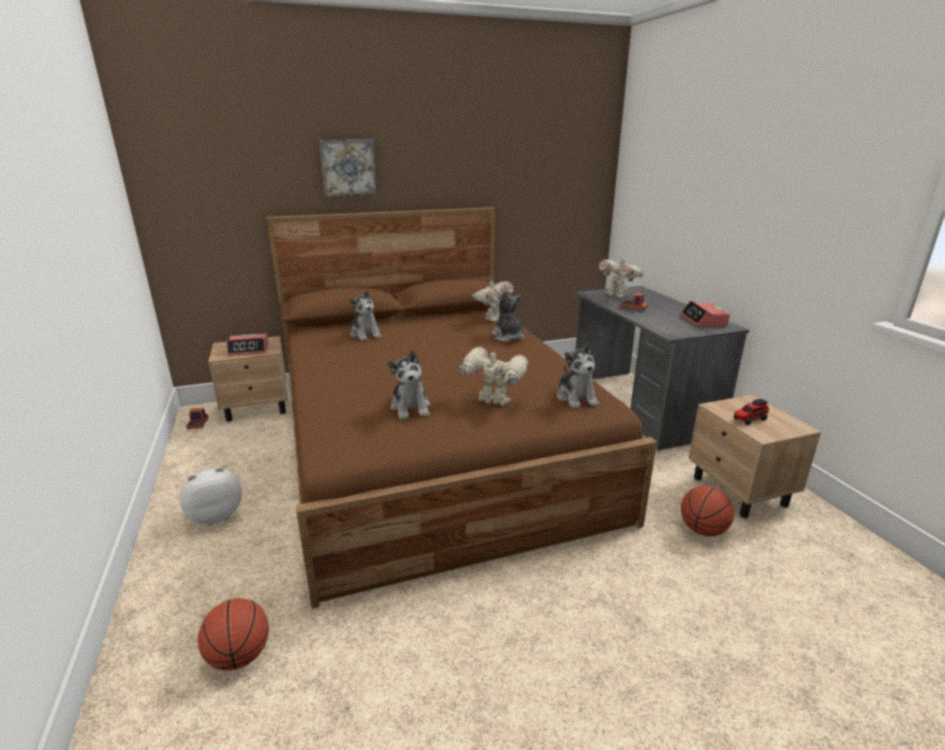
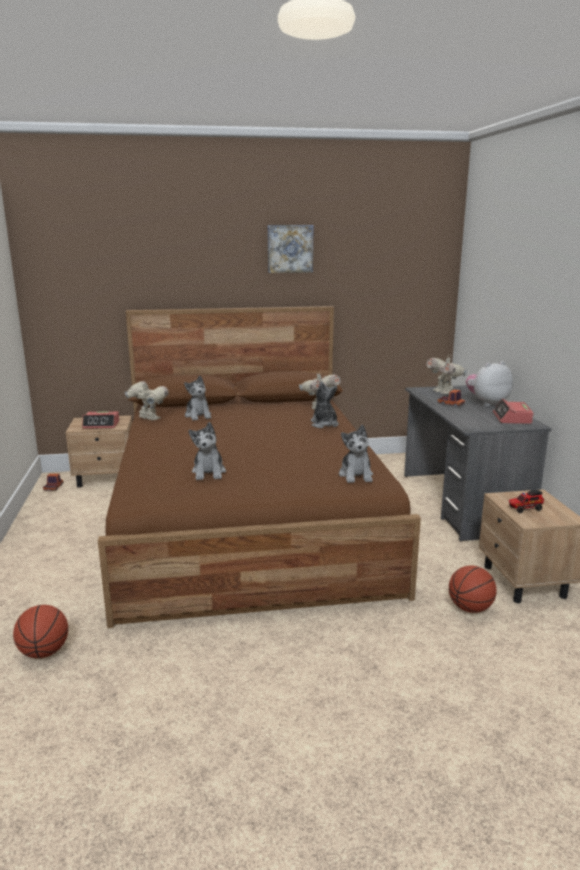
camera: 10 degrees right, 5 degrees down
(215, 516) = (50, 557): plush toy -> plush toy (487, 403)
(348, 167) = (199, 269): picture -> picture (290, 248)
(493, 402) = (280, 473): toy robot -> toy robot (148, 419)

